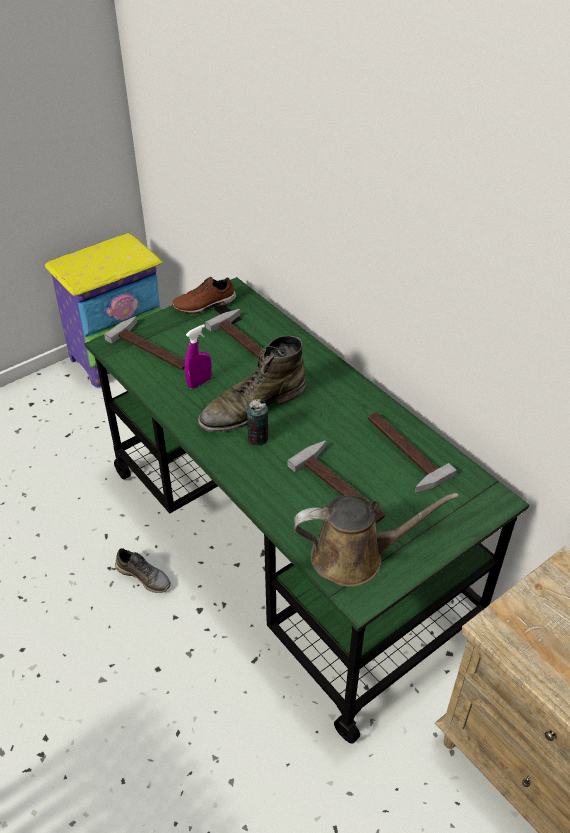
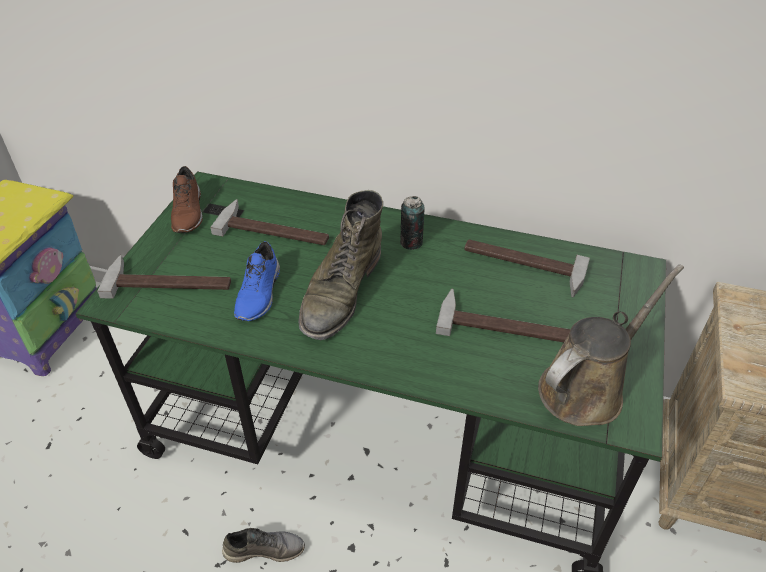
camera: 35 degrees left, 0 degrees up
(199, 382) = (260, 294): purple spray bottle -> blue shoe
(204, 305) = (189, 212): brown shoe -> brown shoe turned 45 degrees counterclockwise
(258, 438) = (379, 321): can -> can (411, 243)

